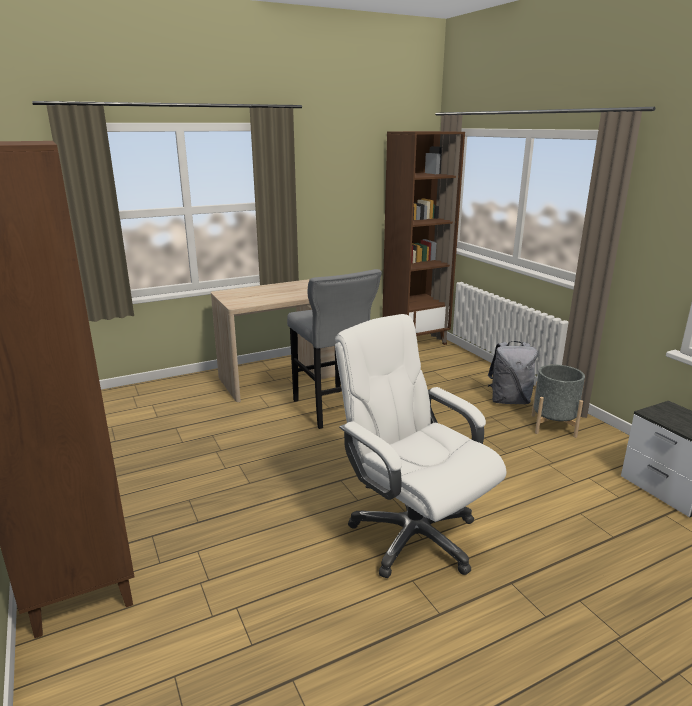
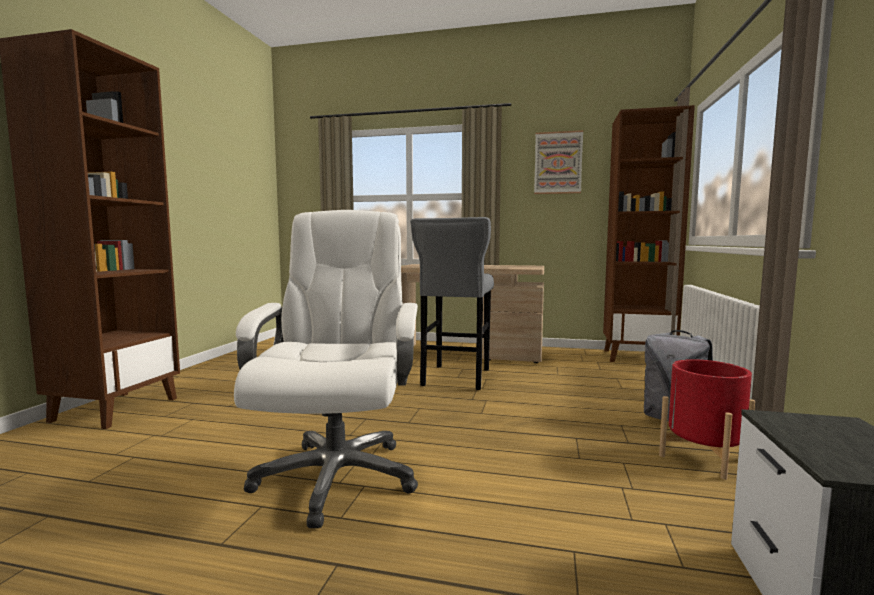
camera: 40 degrees right, 15 degrees down
(342, 169) = (558, 163): none -> picture
(553, 426) = (703, 458): grey planter -> red planter

